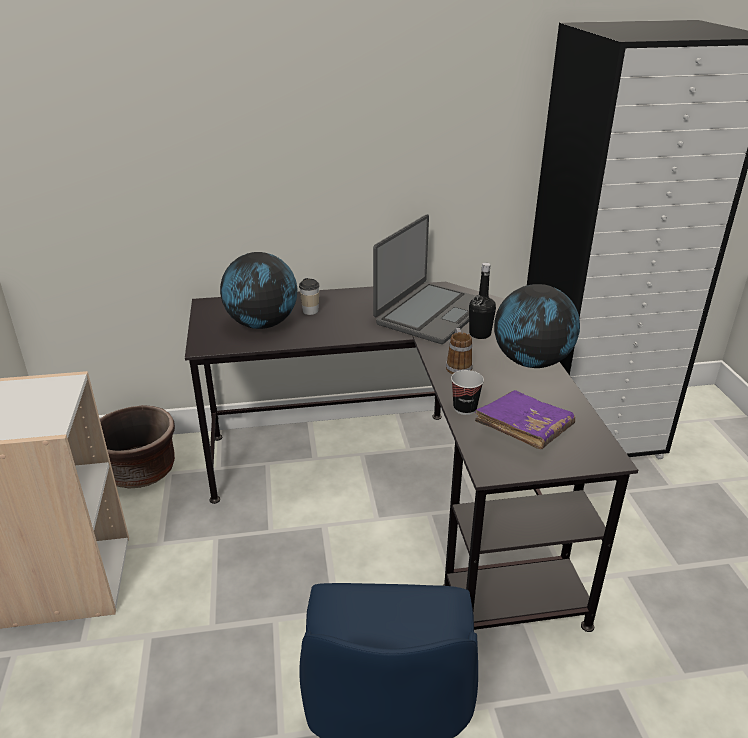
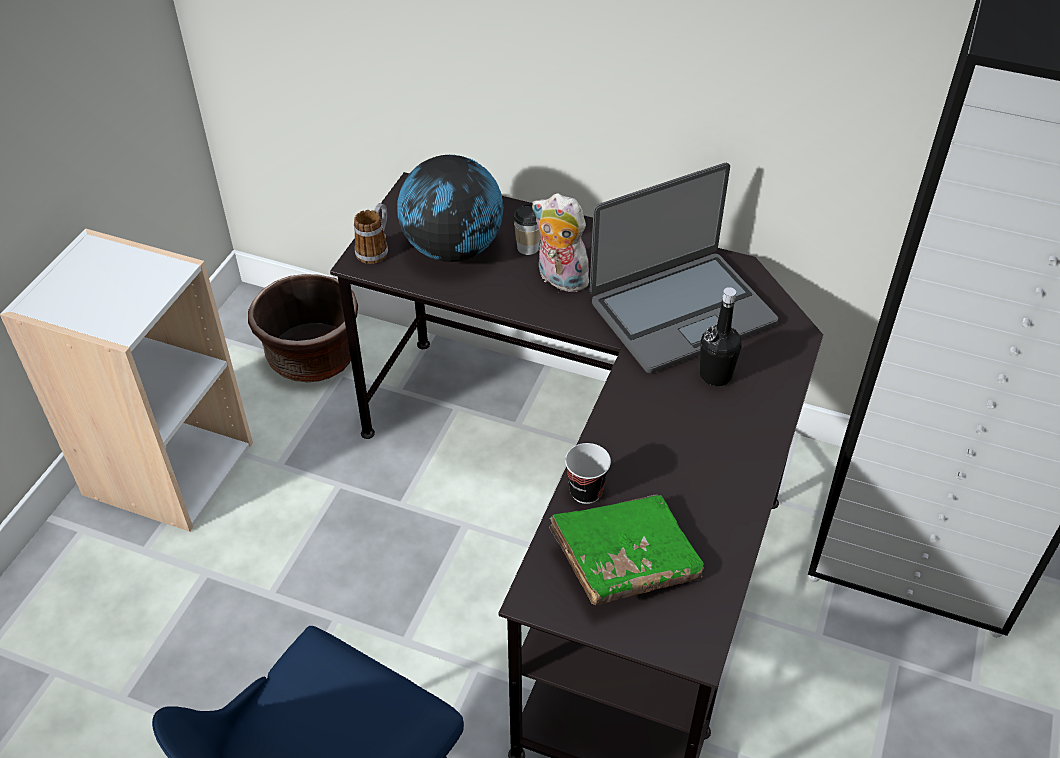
camera: 30 degrees right, 15 degrees up
(345, 319) = (559, 279): none -> plush toy
(458, 366) = (637, 419): mug -> mug (375, 249)
(523, 432) = (625, 561): purple book -> green book
(532, 362) = (742, 454): globe -> none

